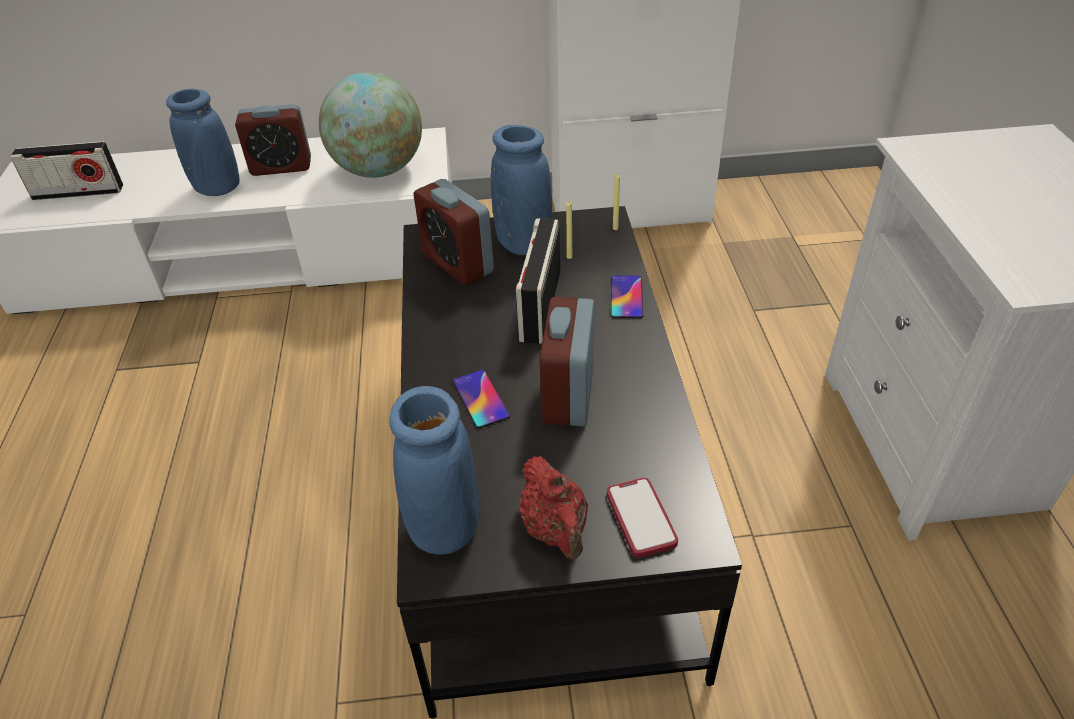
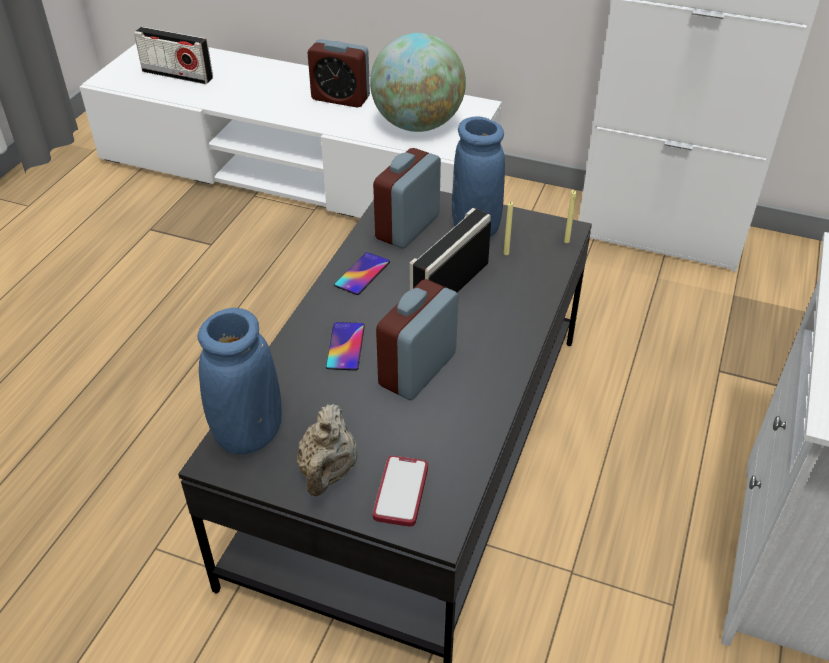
camera: 25 degrees right, 0 degrees up
(217, 189) = (280, 103): blue vase -> none
(457, 263) = (407, 227): alarm clock -> alarm clock turned 45 degrees clockwise
(556, 530) = (328, 472): red teapot -> beige teapot
(626, 297) = (529, 306): phone -> phone (362, 274)

